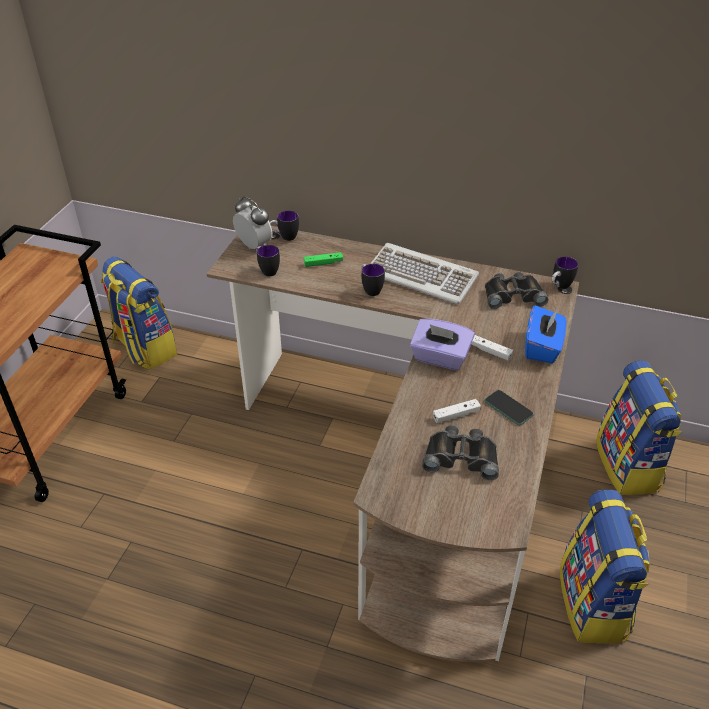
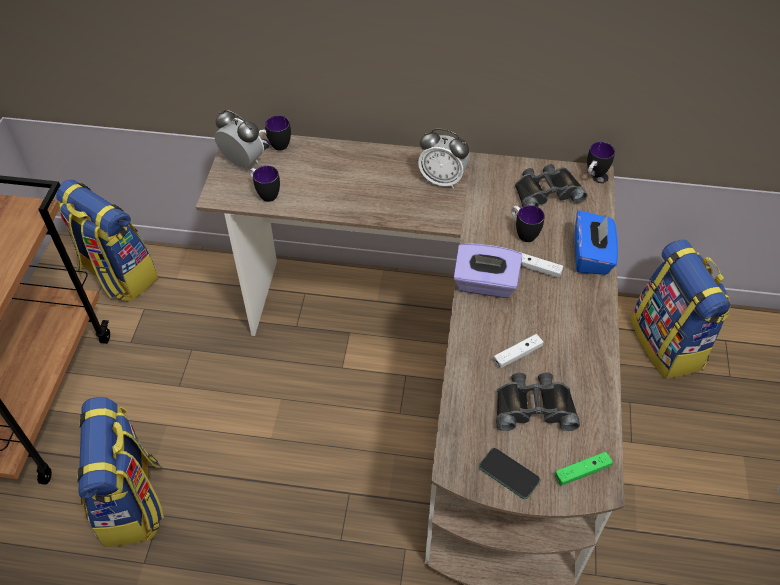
camera: 10 degrees left, 10 degrees up
(323, 263) = (327, 176): green game controller -> green game controller (582, 472)
(370, 289) = (388, 204): mug -> mug (523, 233)
(422, 276) = (442, 180): keyboard -> alarm clock
(508, 408) = (571, 338): phone -> phone (509, 474)
(594, 604) = (659, 505): backpack -> backpack (132, 502)

